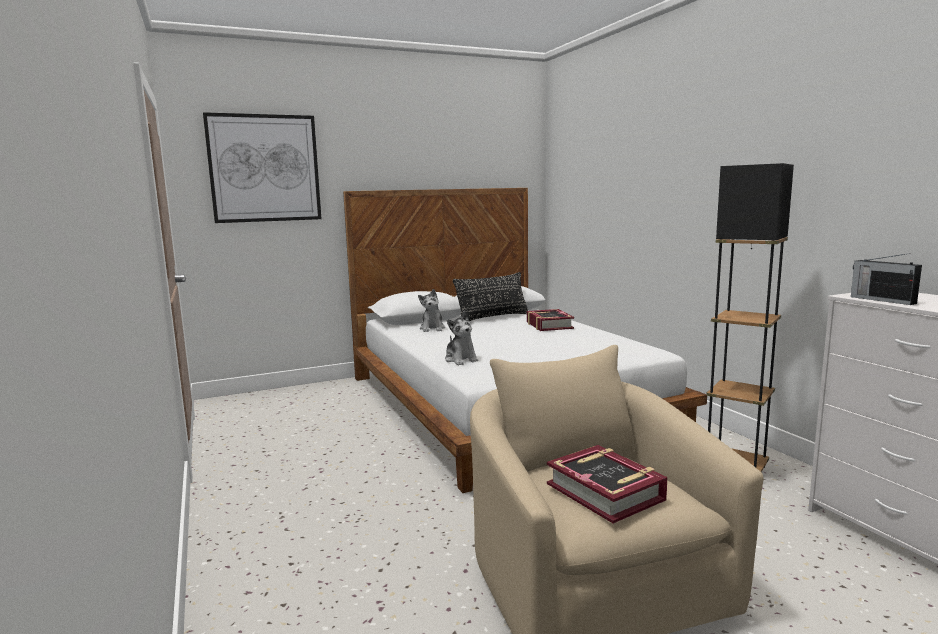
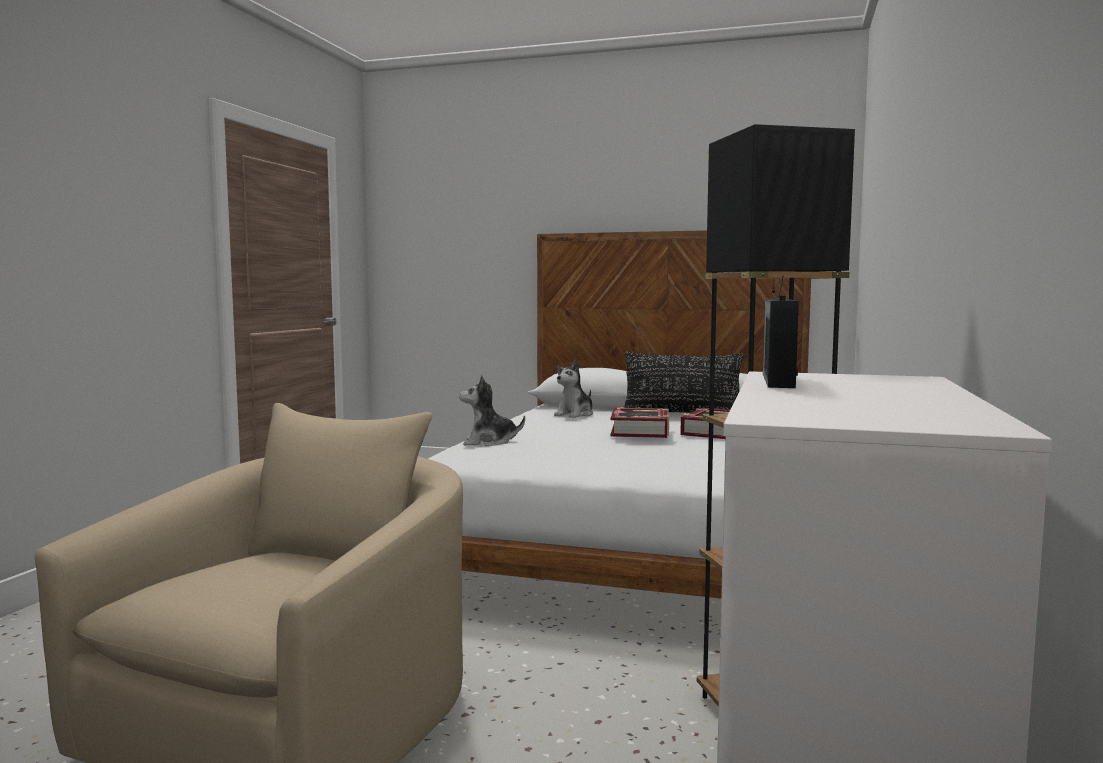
camera: 40 degrees right, 5 degrees down
(264, 168) = (458, 208): picture -> none
(461, 360) = (489, 443): plush toy -> plush toy turned 75 degrees clockwise
(605, 492) = (221, 581): book -> book (640, 431)

